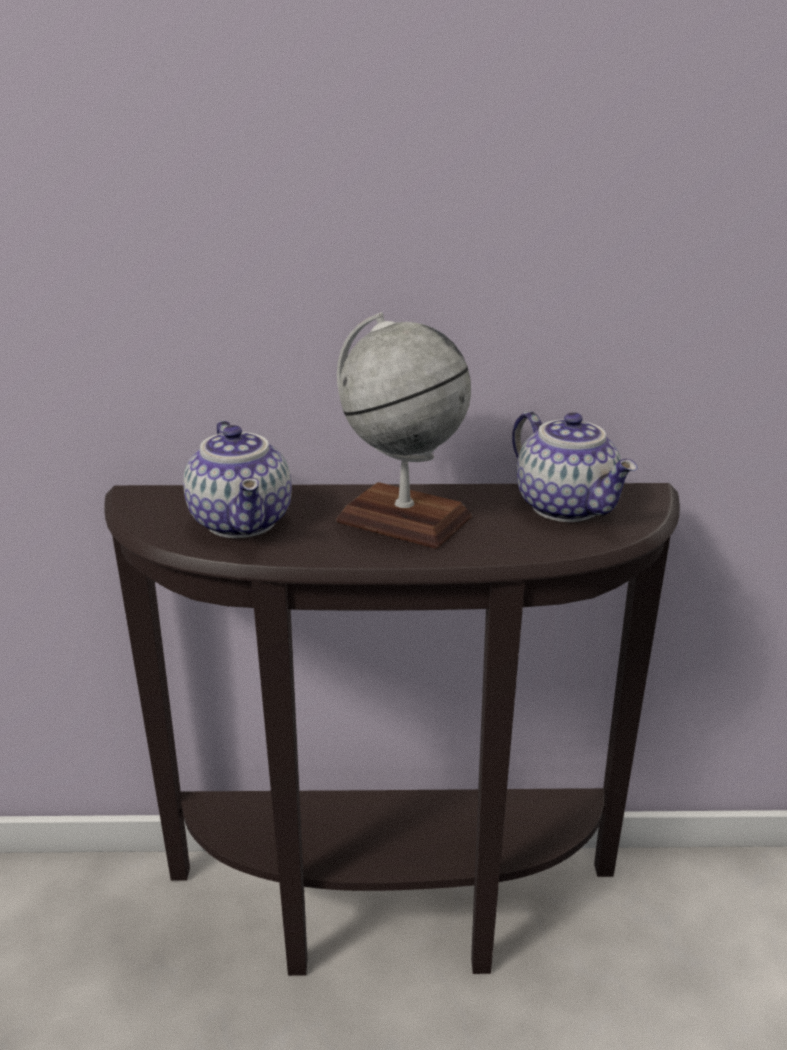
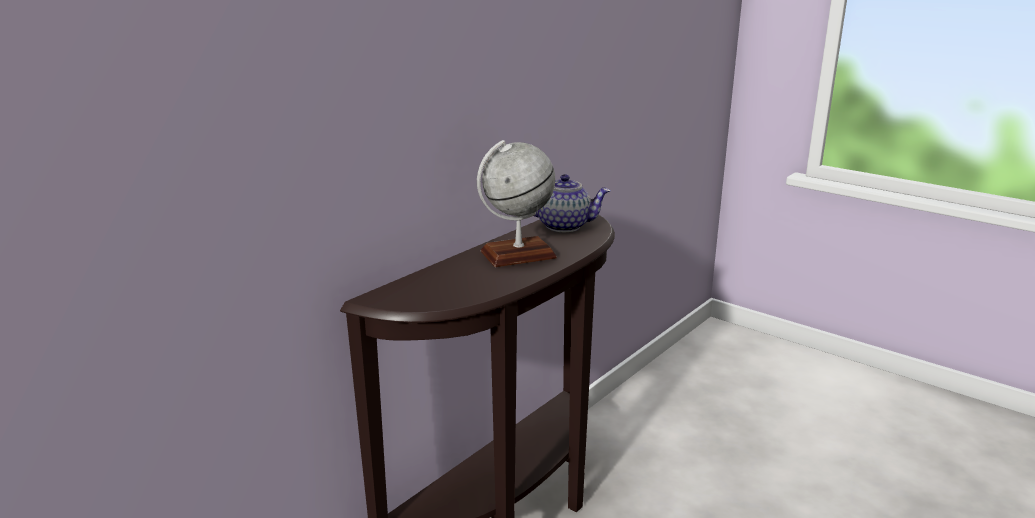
camera: 50 degrees left, 5 degrees down
(244, 523) = (458, 284): teapot -> none

